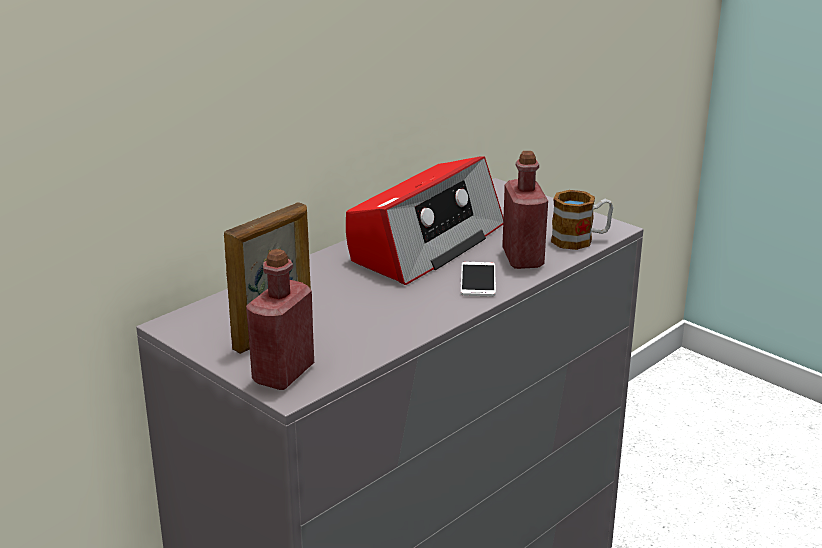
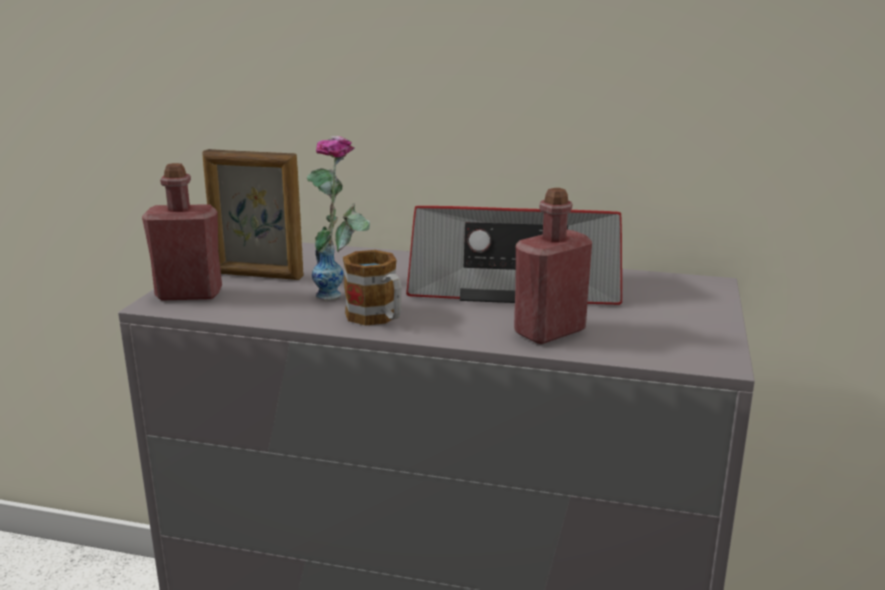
camera: 60 degrees right, 5 degrees down
(360, 307) = (342, 291): none -> vase
(478, 280) = (465, 323): phone -> none
(580, 240) = (648, 350): mug -> mug (377, 318)

